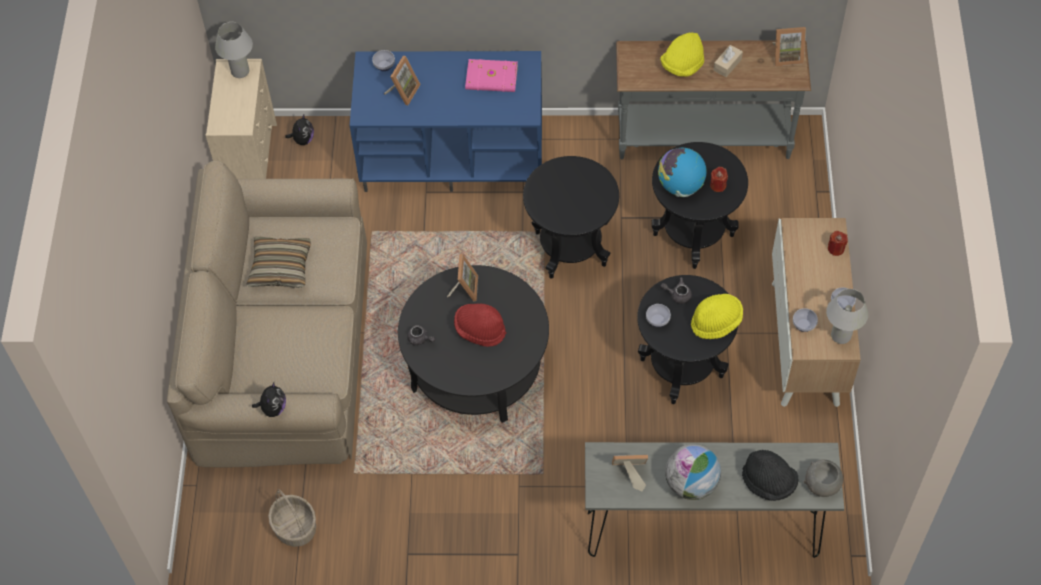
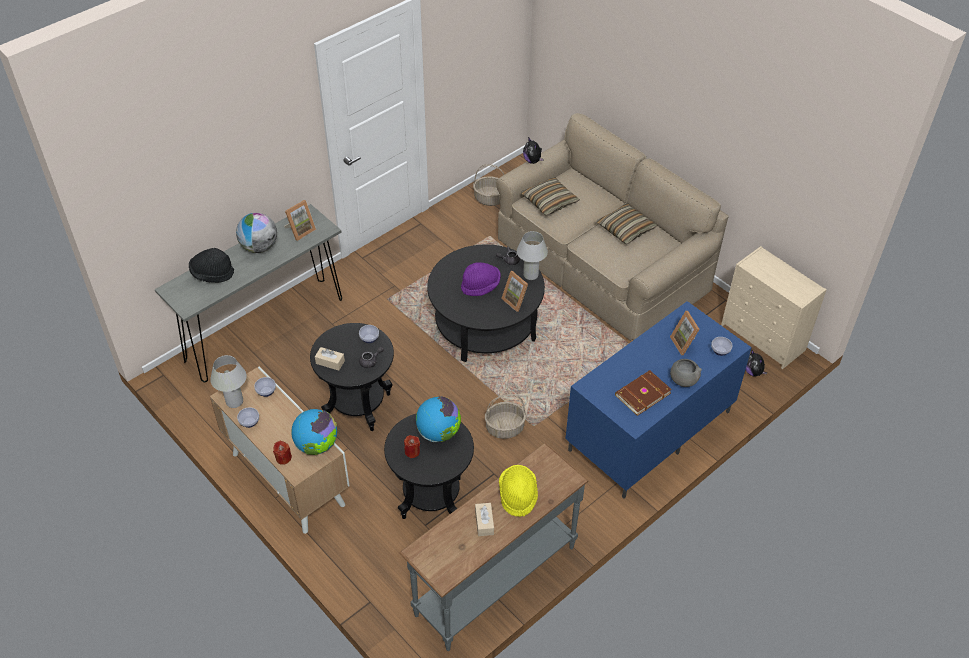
camera: 135 degrees right, 10 degrees down
(240, 71) = (801, 292): white table lamp -> white table lamp (530, 275)
(309, 359) = (549, 202): none -> pillow
(480, 330) = (480, 286): red hat -> purple hat
(492, 78) = (642, 393): pink book -> brown book
(570, 249) = (504, 428): black side table -> basket
(716, 322) = (330, 362): yellow hat -> beige tissue box
(786, 56) = (444, 567): picture frame -> none
(797, 240) = (317, 445): none -> globe
(822, 485) = (177, 292): grey bowl -> grey bowl (683, 380)

